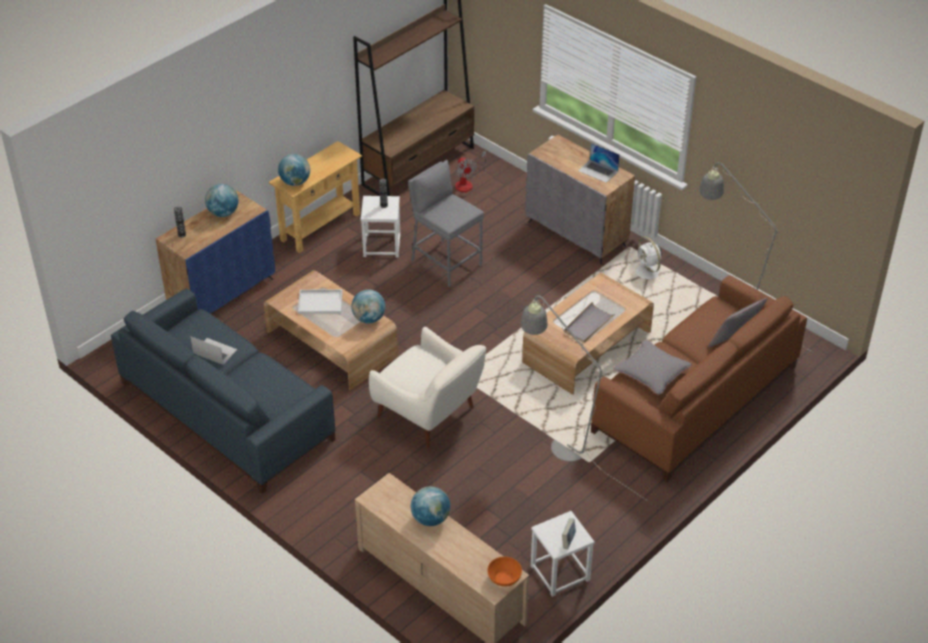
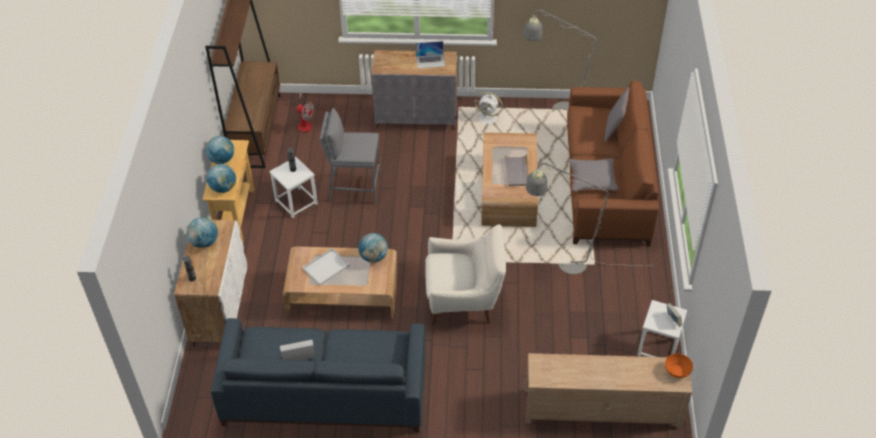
camera: 40 degrees left, 5 degrees up
(222, 293) = (220, 308): blue cabinet -> white cabinet
(430, 519) = (590, 365): globe -> globe (222, 160)

